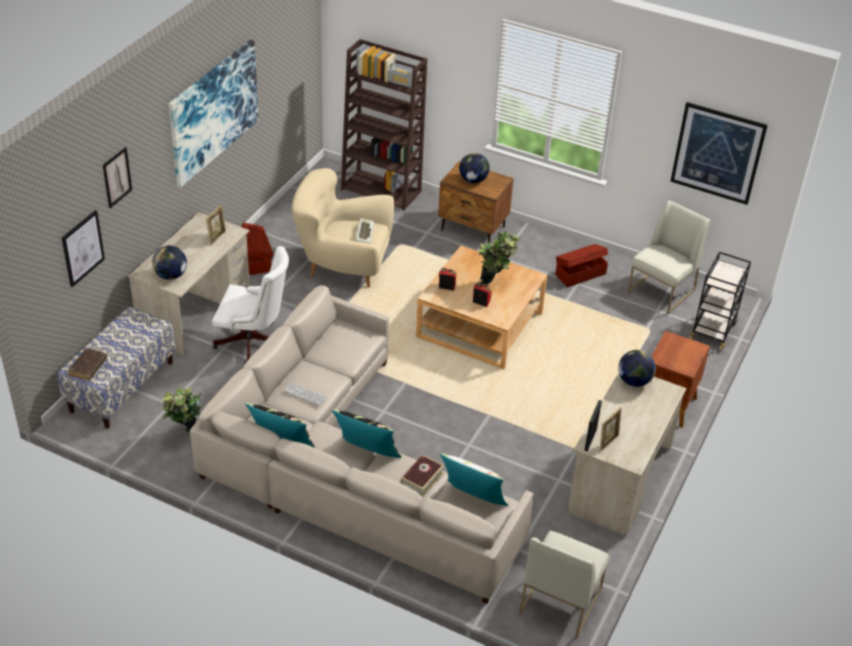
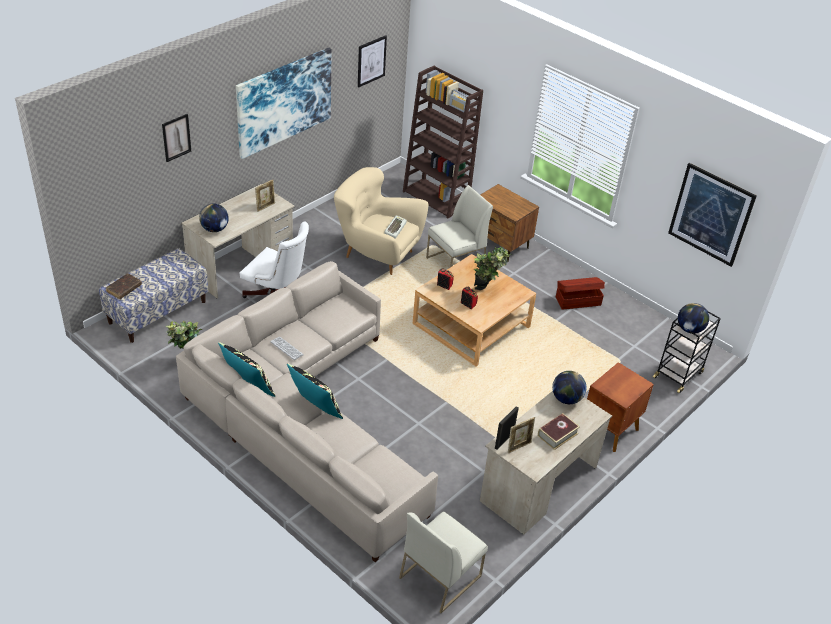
camera: 15 degrees right, 0 degrees up
(82, 248) = (135, 190): picture -> picture (371, 61)
(256, 258) = (309, 233): brown storage box -> none
(421, 479) = (351, 441): book -> book (557, 434)
(472, 500) = (387, 469): white pillow -> none
(473, 180) = (503, 202): globe -> globe (689, 329)
(661, 291) = (645, 330): white chair -> white chair (455, 263)

